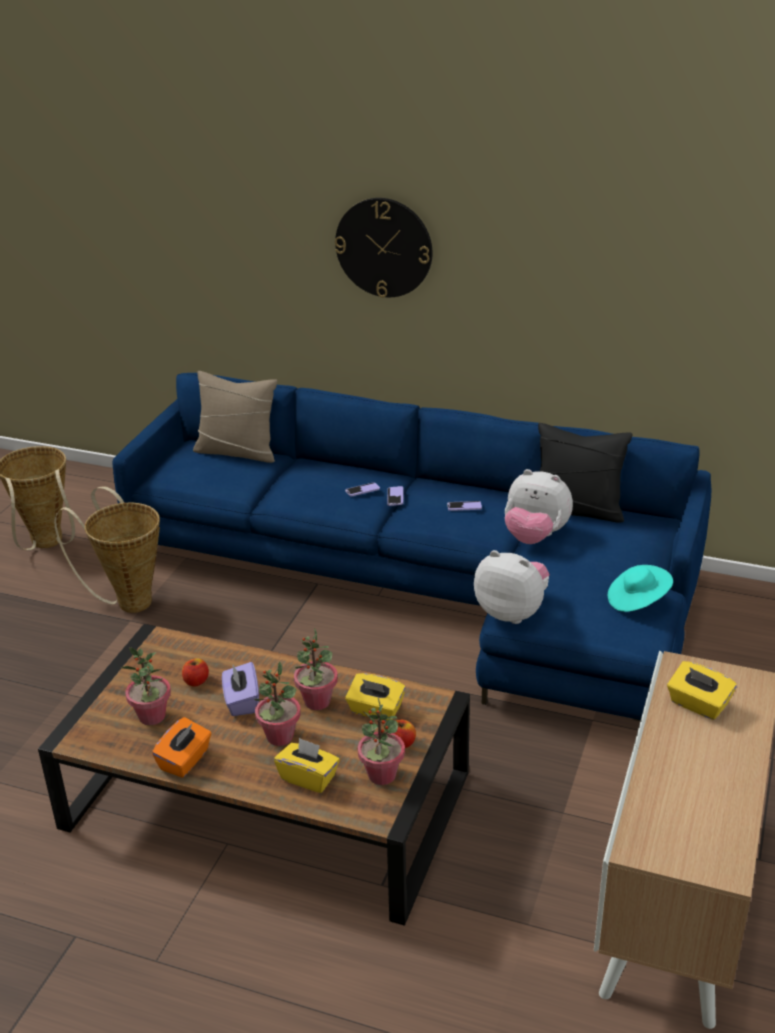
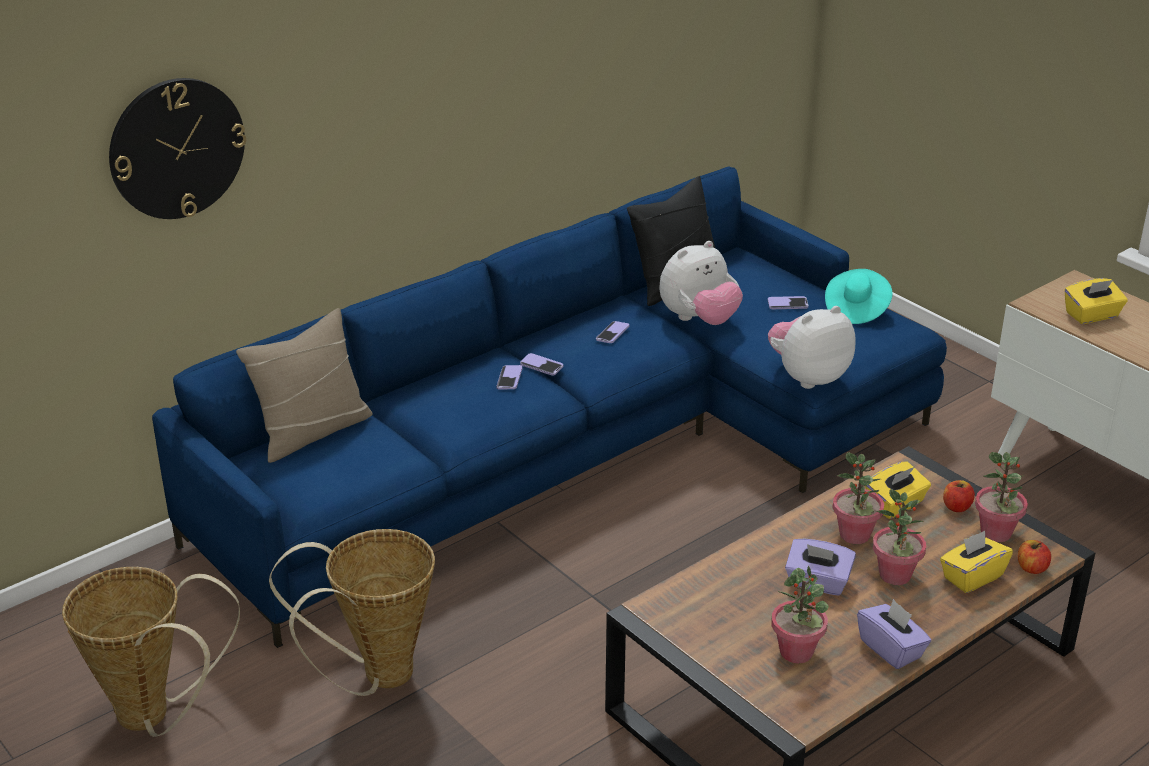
camera: 60 degrees left, 0 degrees up
(185, 760) = (891, 649): orange tissue box -> purple tissue box
(196, 681) = (756, 603): apple -> apple (1031, 568)
(384, 247) = (401, 83): wall clock -> wall clock (177, 148)
(602, 565) = (787, 304): none -> phone

